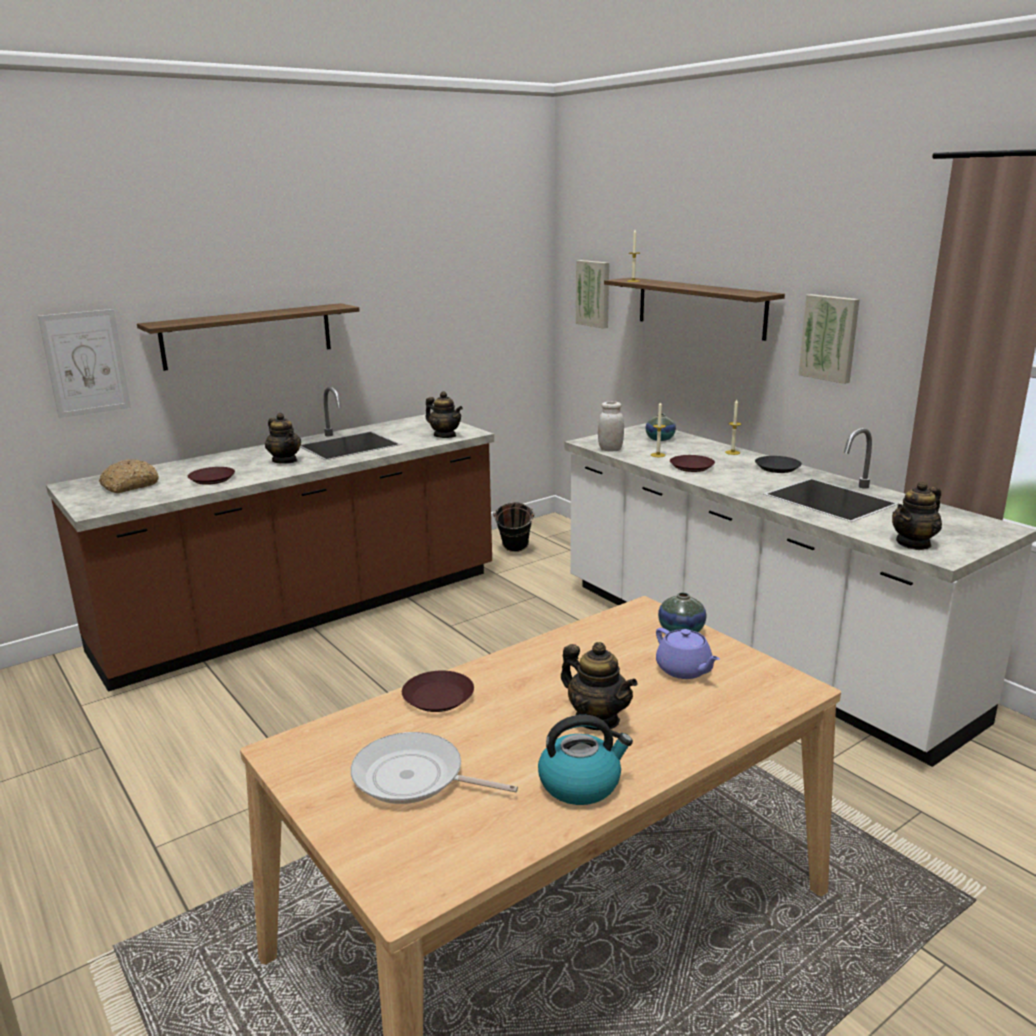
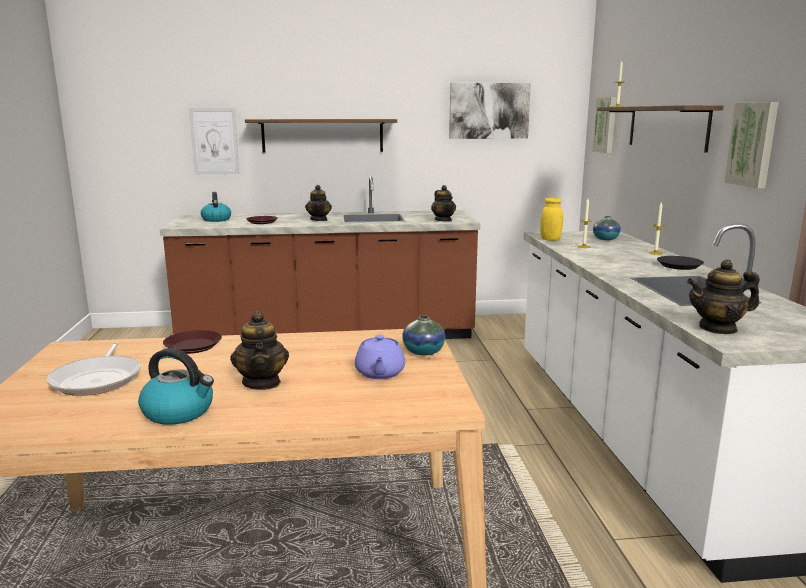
camera: 30 degrees right, 5 degrees down
(129, 486) = (216, 219): bread -> kettle
(414, 778) = (98, 379): frying pan -> frying pan turned 150 degrees counterclockwise
(452, 282) = (489, 111): none -> picture
(514, 551) = (510, 329): black bucket -> none
(610, 449) = (550, 239): white jar -> yellow jar
(691, 467) = (598, 256): brown plate -> none

